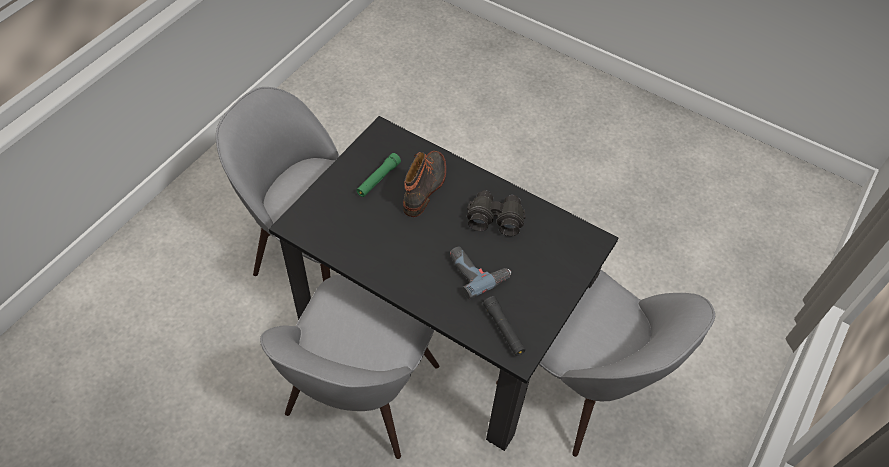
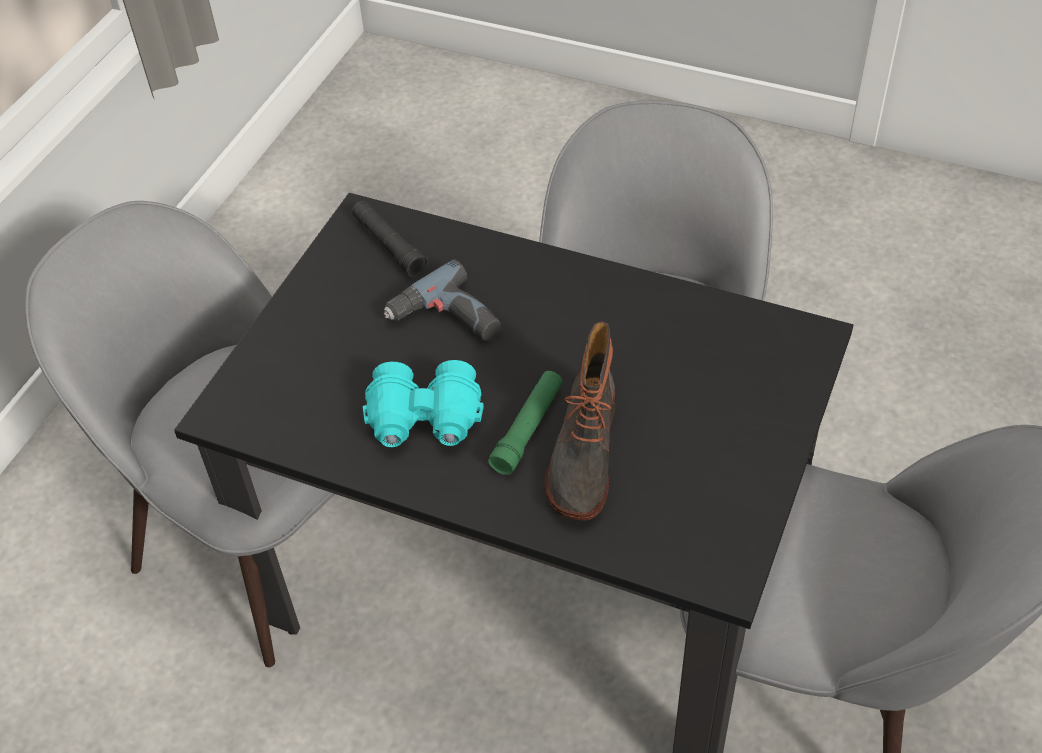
camera: 175 degrees right, 5 degrees down
(378, 179) = (687, 456): green flashlight -> green flashlight (528, 429)
(495, 218) = (425, 420): black binoculars -> turquoise binoculars

